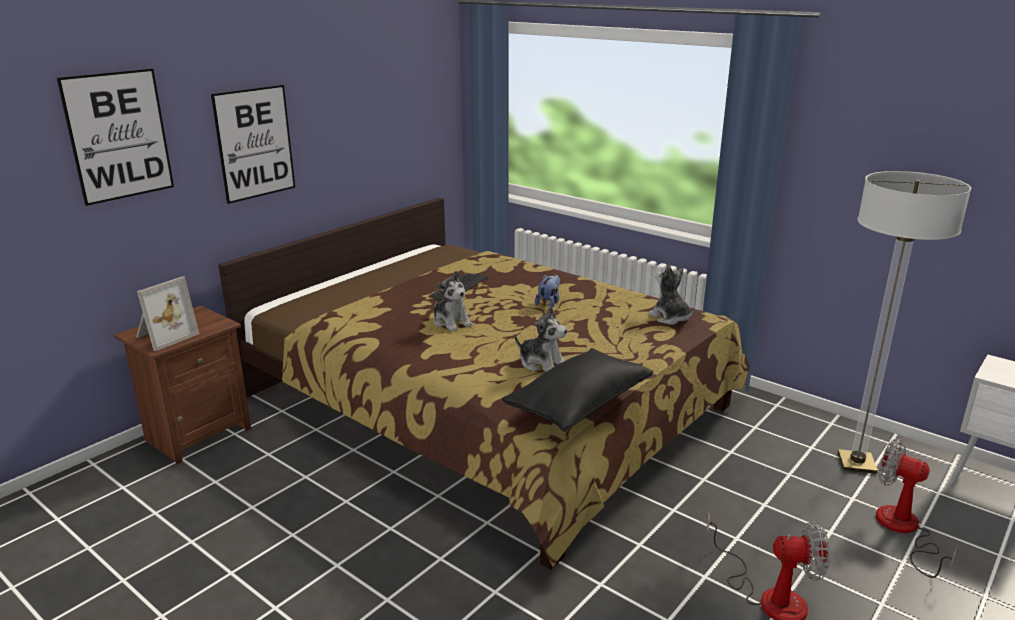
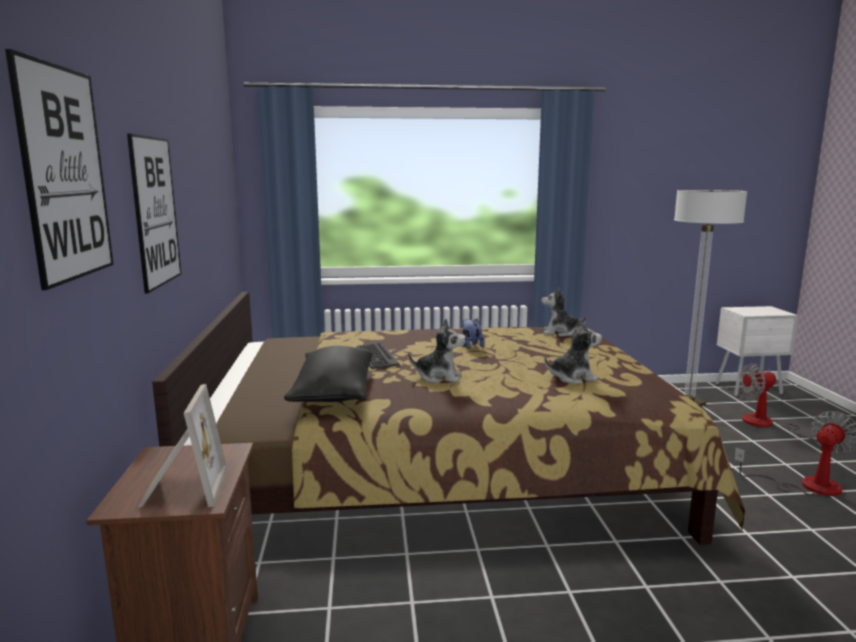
camera: 45 degrees left, 10 degrees down
(579, 405) = (658, 390): black pillow -> black pillow (333, 393)

